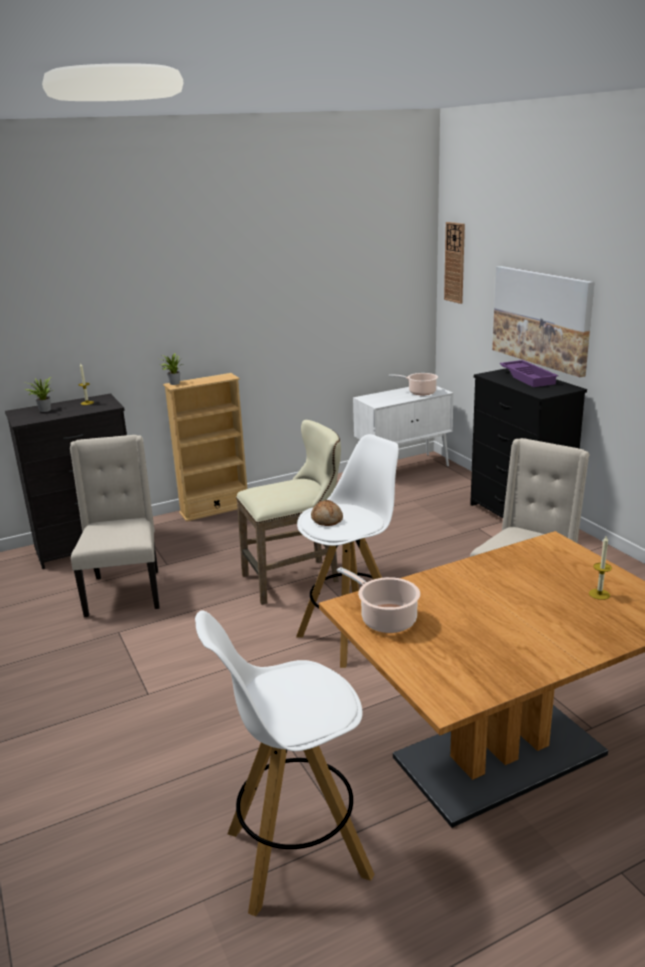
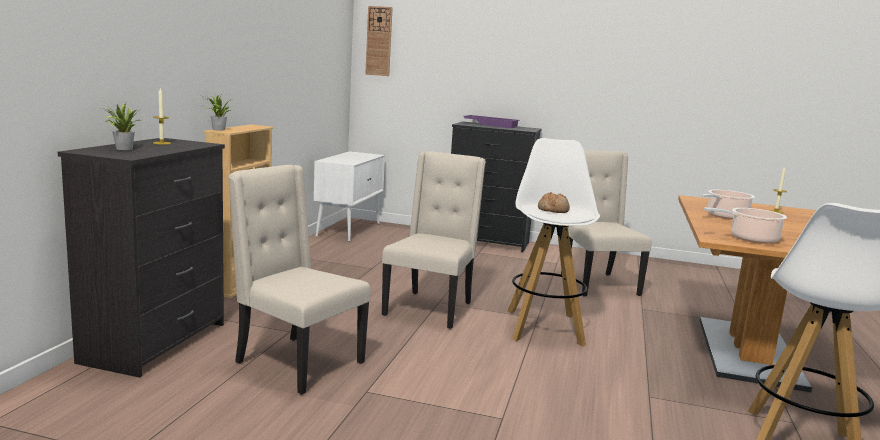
camera: 50 degrees left, 10 degrees down
(297, 579) = (430, 308): beige stool -> beige chair
(420, 392) = (360, 156): cooking pot -> cooking pot (725, 216)
(541, 318) = (488, 80): picture -> none

